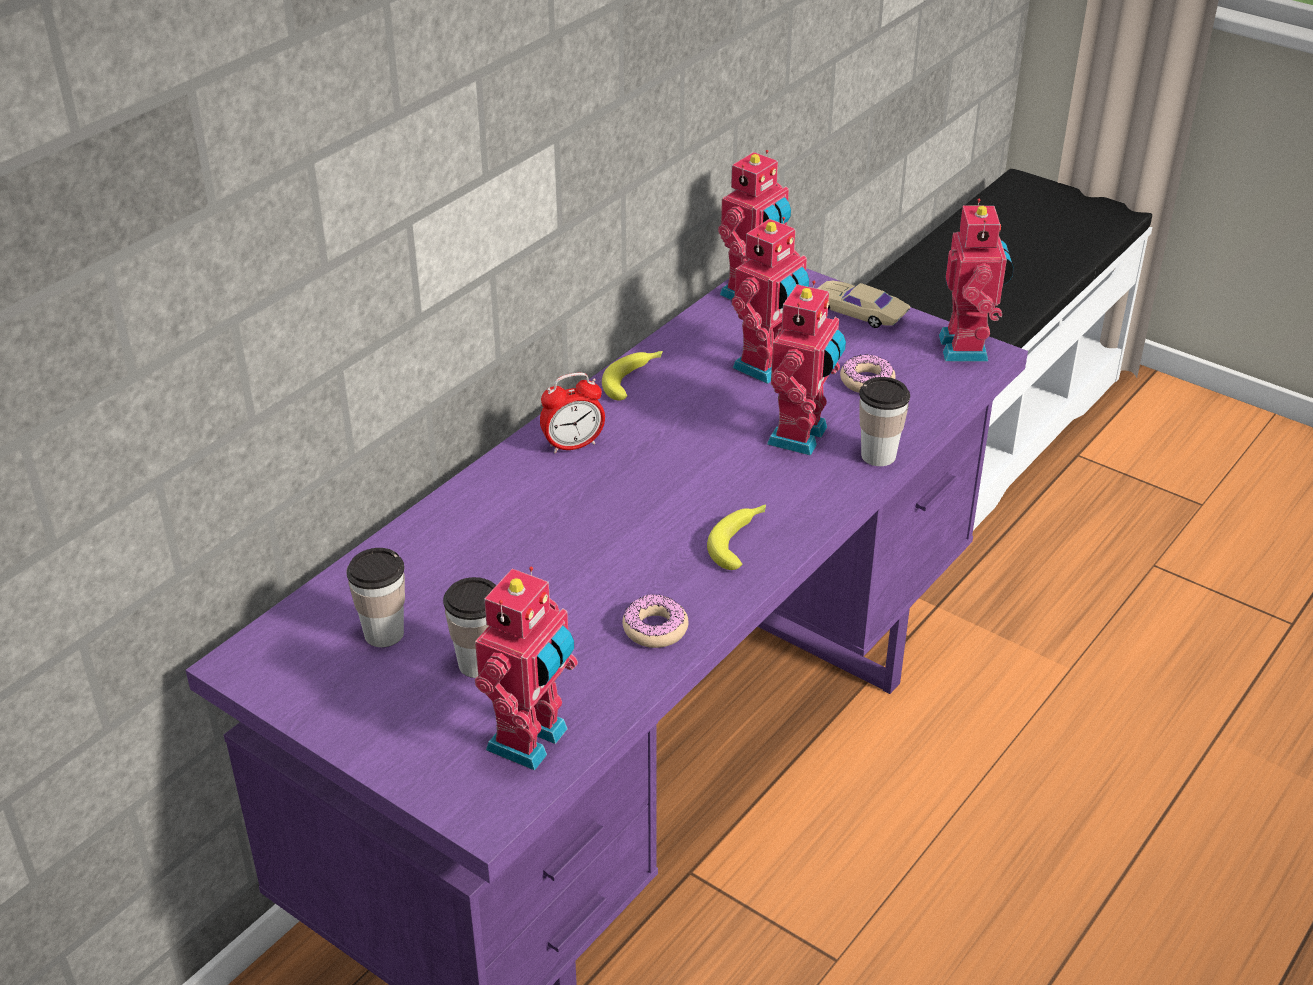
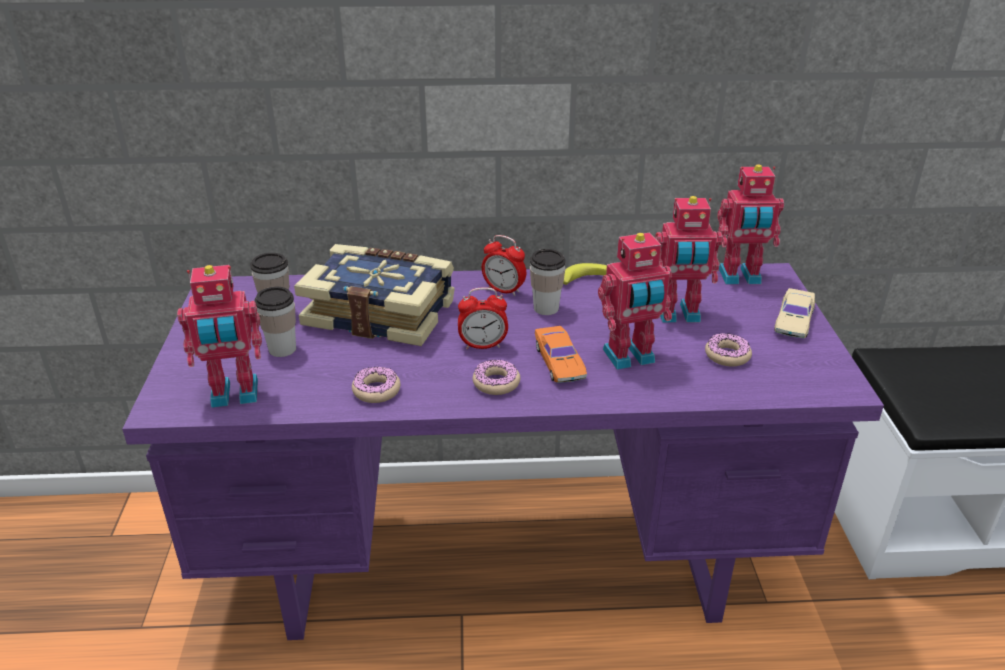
camera: 50 degrees right, 5 degrees down
(498, 553) = (381, 312): none -> book
(662, 515) = (483, 345): none -> alarm clock
(741, 541) = (496, 383): banana -> donut
(753, 481) = (559, 361): none -> orange toy car
(859, 311) = (794, 320): beige toy car -> beige toy car turned 150 degrees counterclockwise
(878, 455) = (657, 395): cup -> cup (546, 308)
(968, 348) = (836, 378): toy robot -> none

